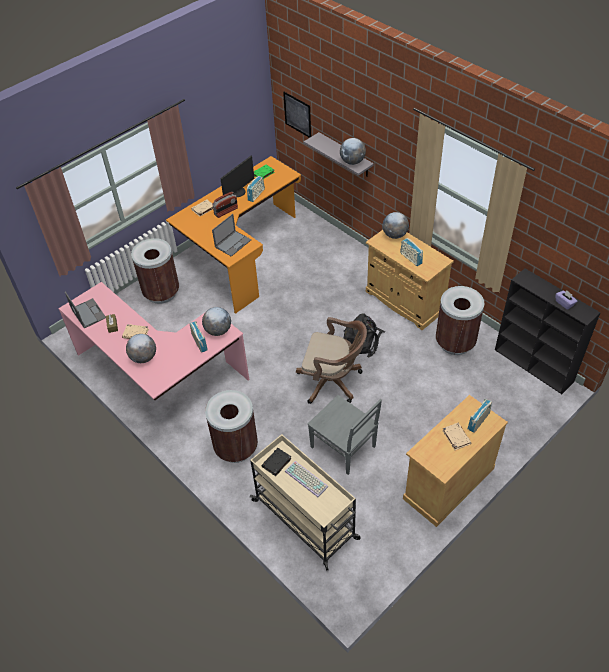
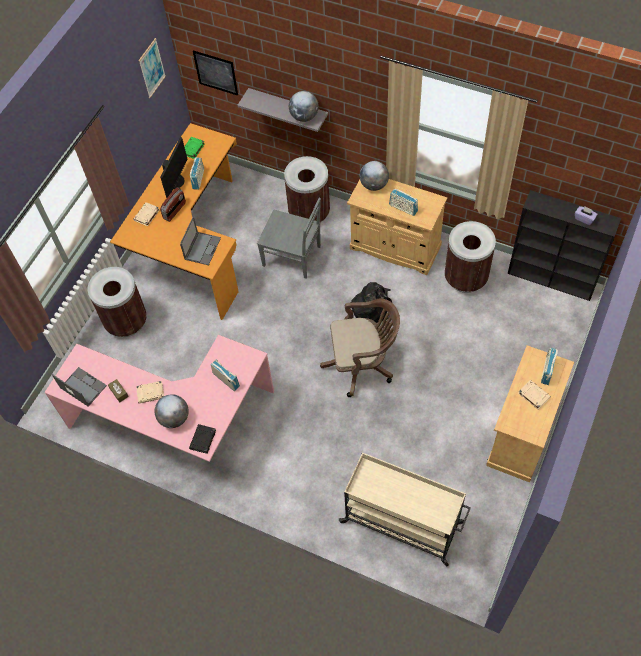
camera: 20 degrees left, 10 degrees up
(218, 330) = (239, 359): globe -> none
(236, 447) = (297, 472): brown trash can -> brown trash can (309, 213)
(245, 94) = (152, 68): none -> picture
(276, 463) = (369, 484): black book -> black book (203, 440)
(307, 479) = (407, 489): keyboard -> none
(344, 448) = (406, 433): grey chair -> grey chair (293, 257)

